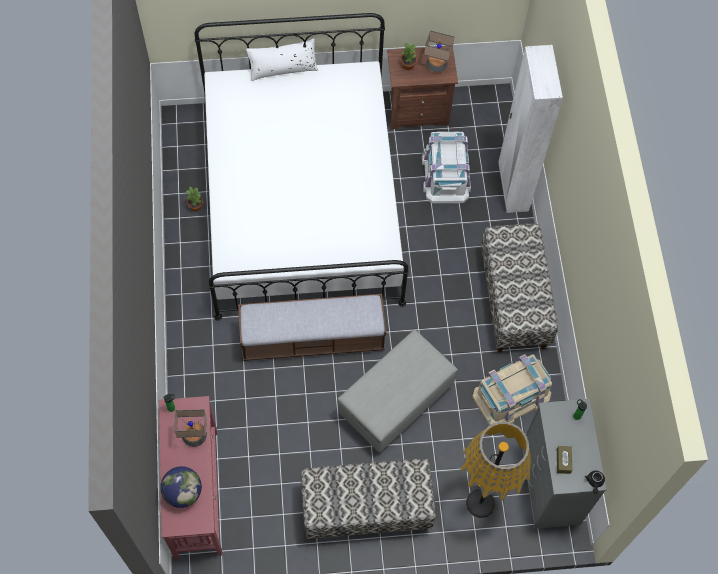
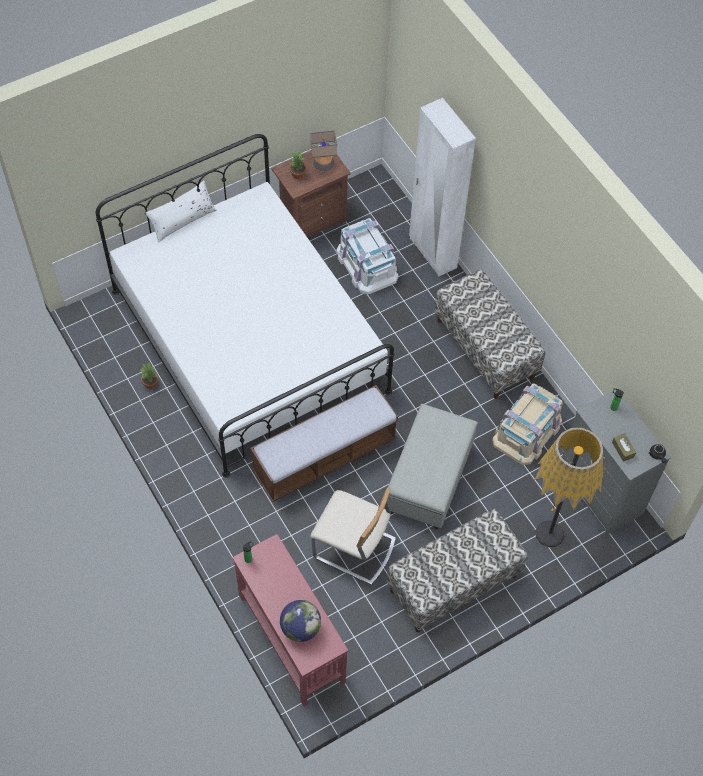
camera: 25 degrees left, 5 degrees down
(194, 435) = (283, 574): table lamp -> none
(294, 436) = (354, 549): none -> beige chair

